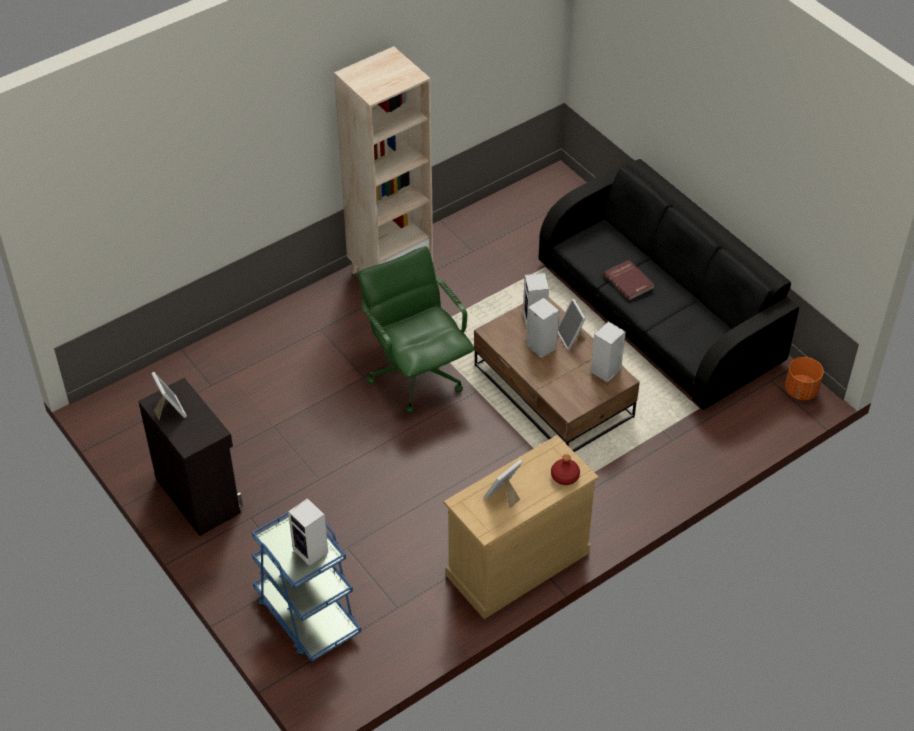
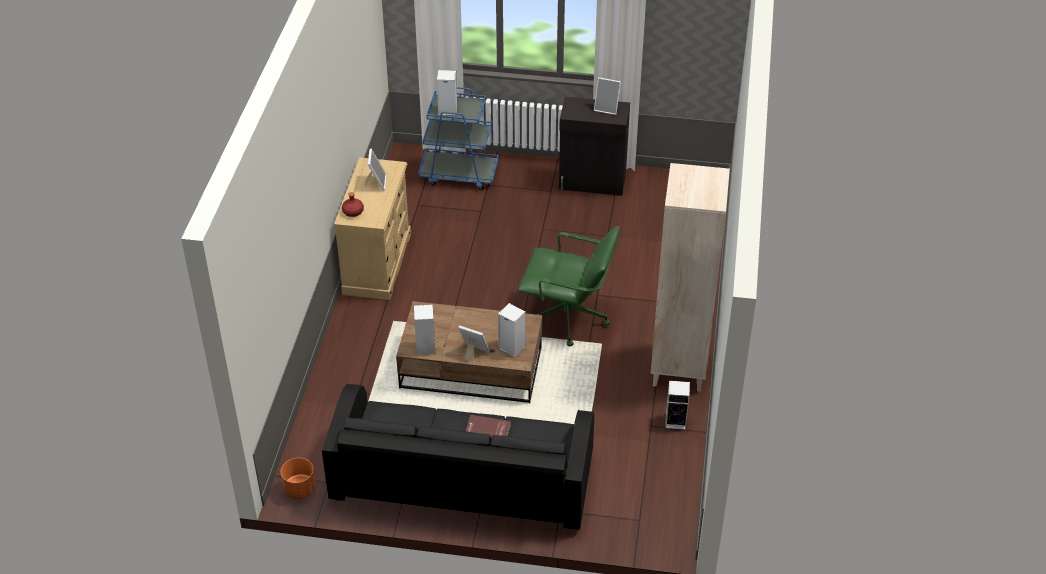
camera: 135 degrees right, 5 degrees down
(540, 346) = (486, 333): speaker -> speaker (676, 421)

